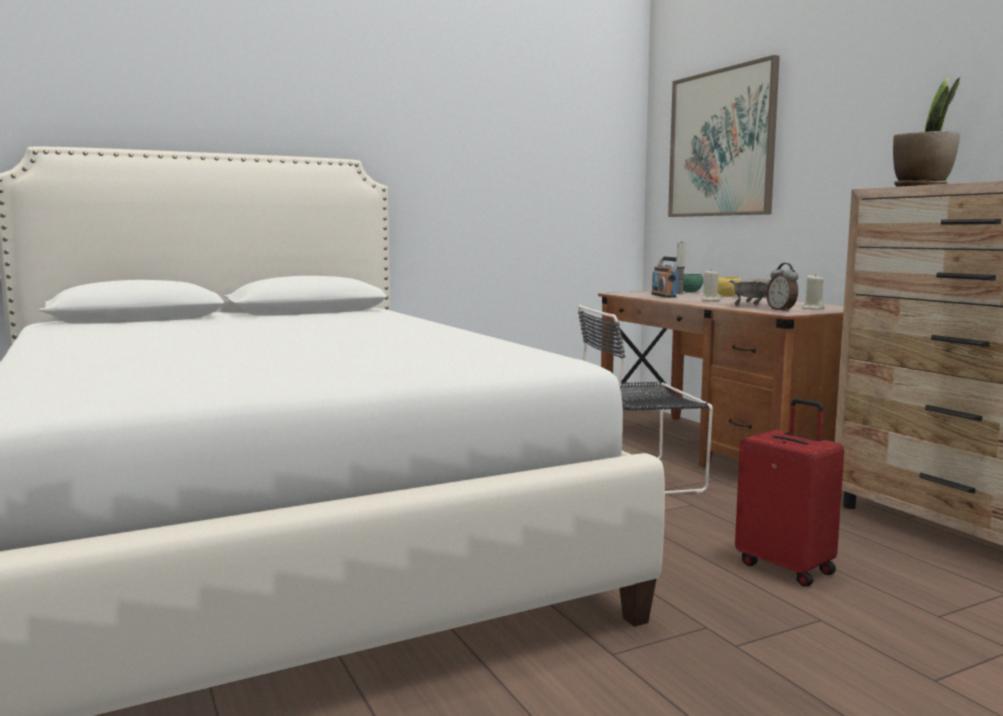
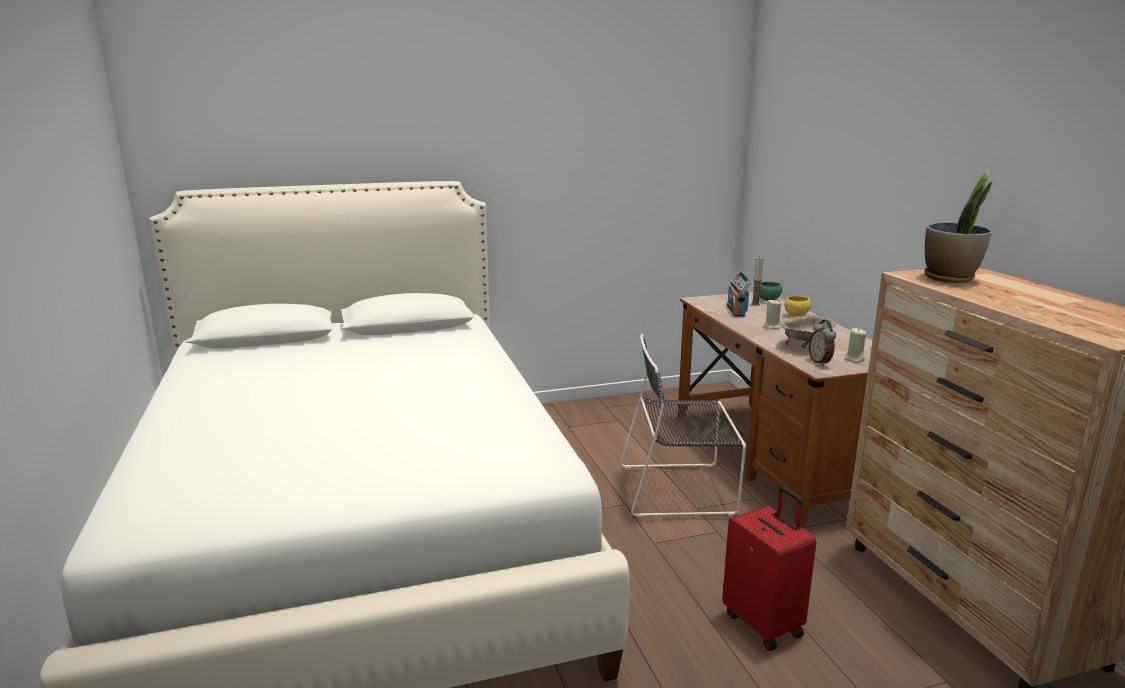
camera: 10 degrees right, 10 degrees up
(721, 143) = (808, 160): picture -> none

